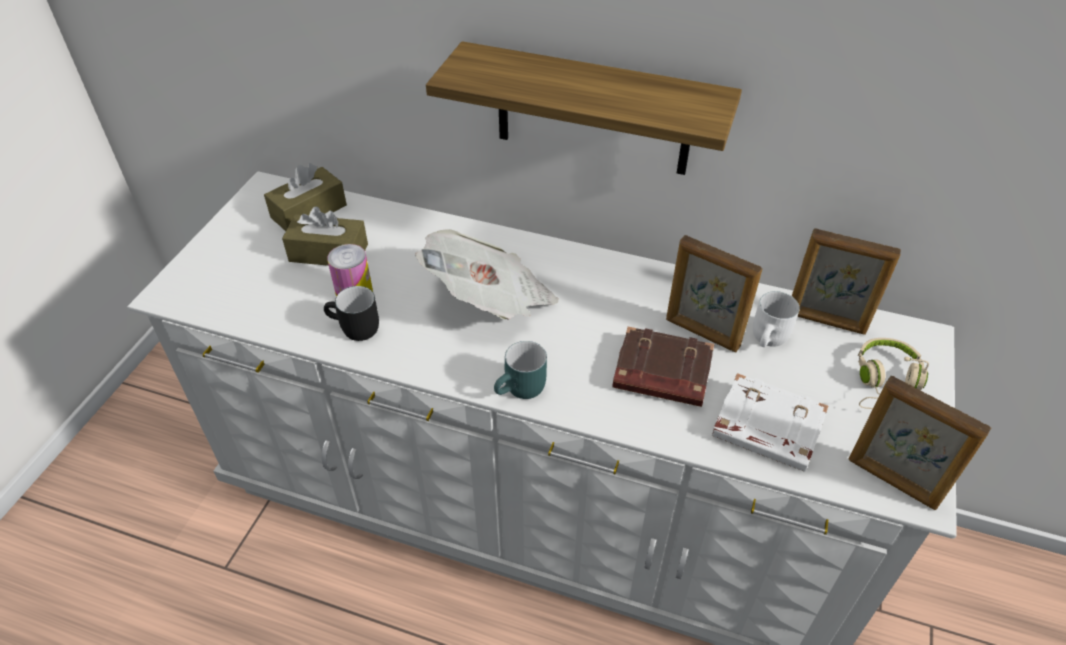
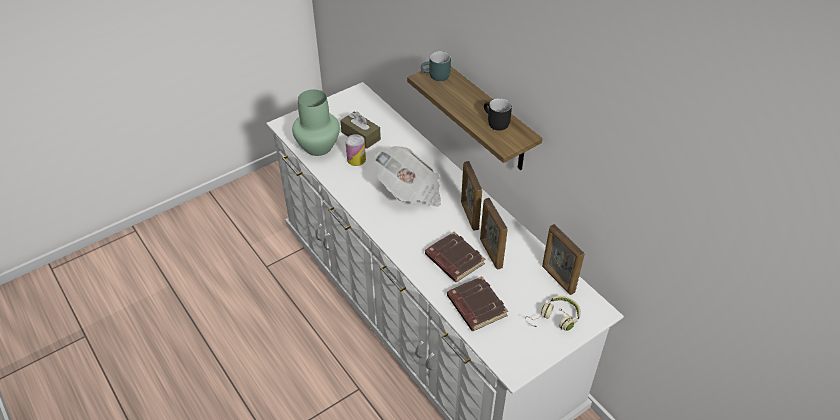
camera: 35 degrees right, 0 degrees up
(267, 304) = (318, 147): none -> green vase
(309, 211) = (368, 112): brown tissue box -> none
(354, 330) = (342, 175): black mug -> black mug (494, 123)
(522, 391) = (387, 236): turquoise mug -> turquoise mug (436, 77)
(765, 428) = (475, 306): white book -> brown book
(770, 340) = (520, 273): white mug -> none
(892, 481) = (508, 357): picture frame -> picture frame (469, 215)

